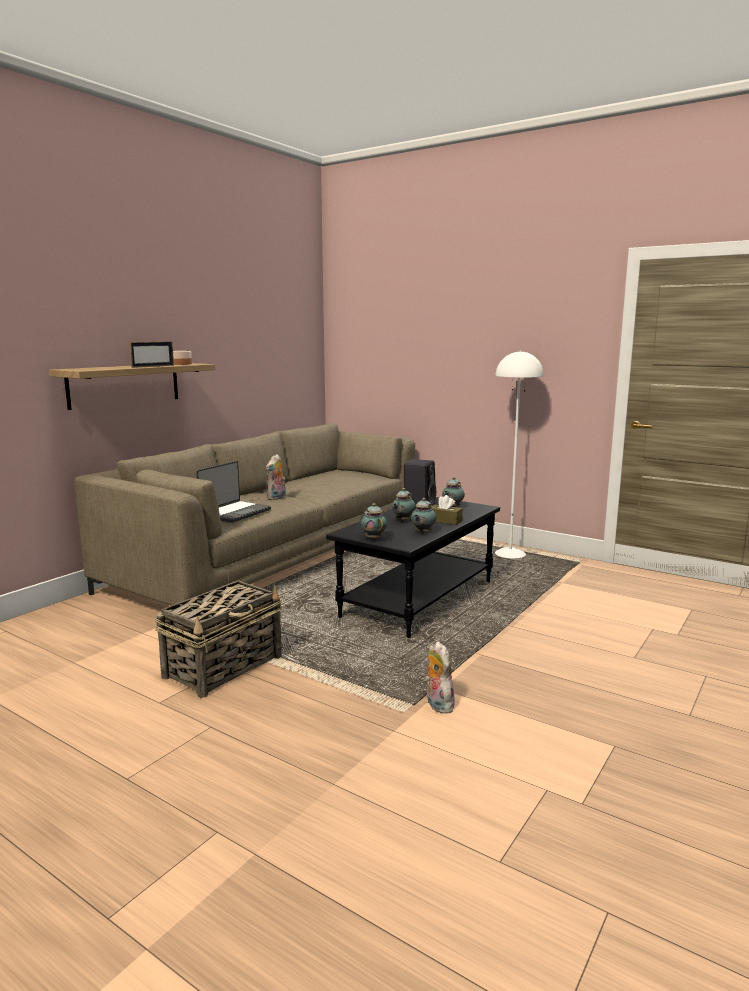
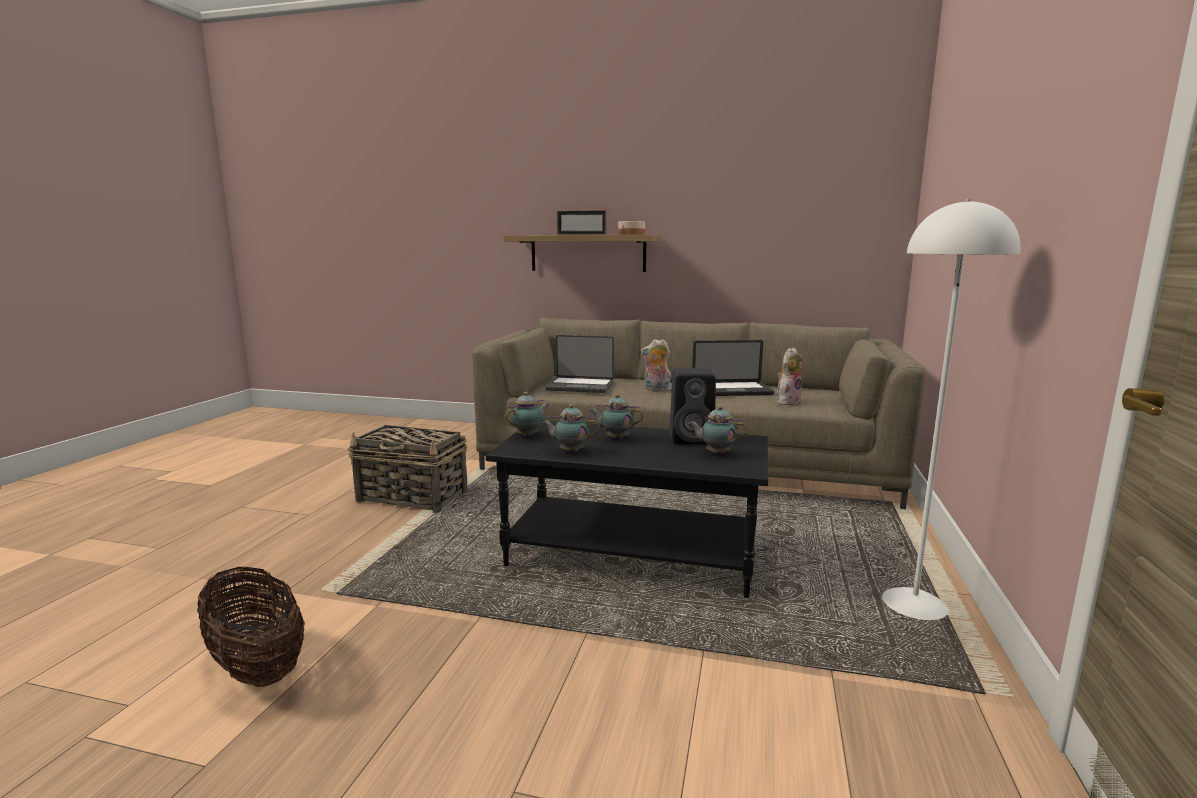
camera: 70 degrees right, 0 degrees up
(311, 484) = (732, 390): none -> laptop
(437, 704) = (337, 607): plush toy -> plush toy (787, 402)
(445, 521) = (638, 456): brown tissue box -> none
(510, 735) = (257, 666): none -> basket

